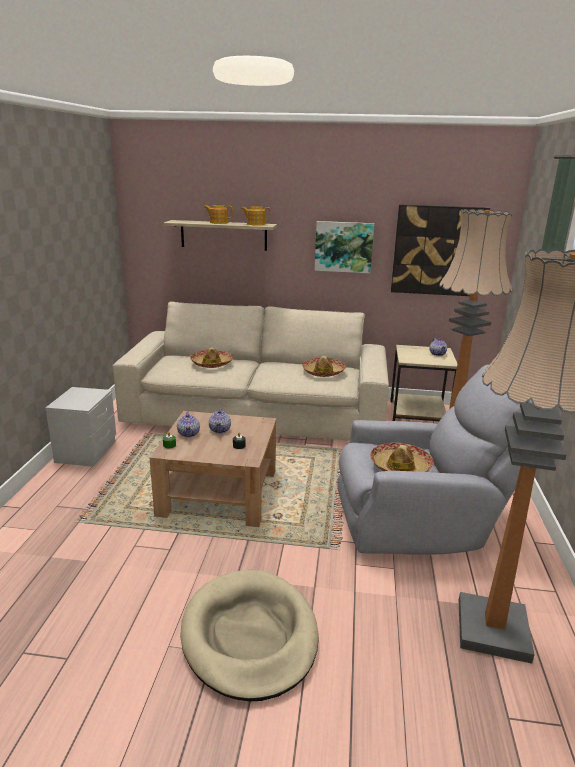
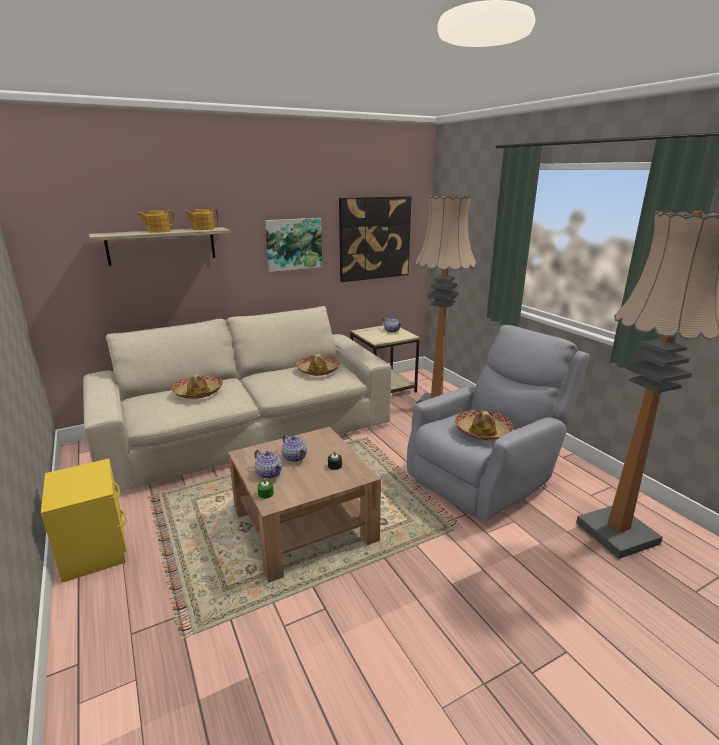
camera: 35 degrees left, 0 degrees up
(86, 452) = (94, 549): grey nightstand -> yellow nightstand
(249, 636) = (492, 646): beige dog bed -> none

